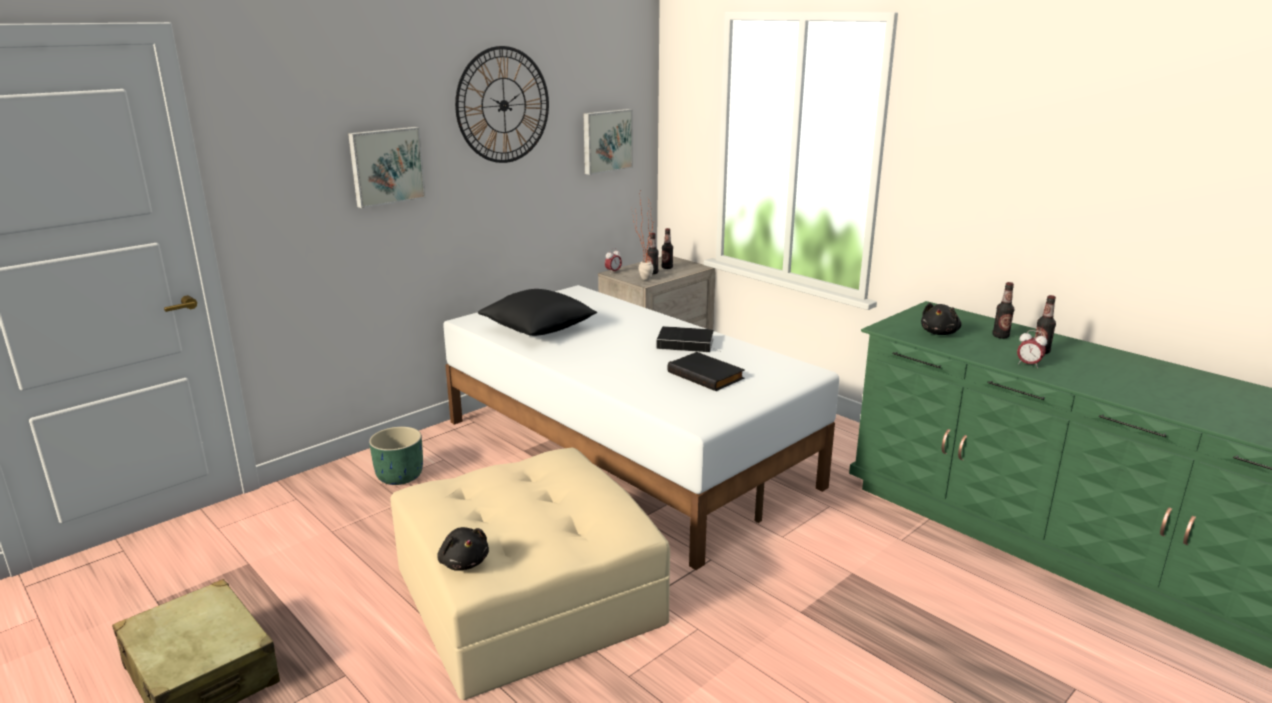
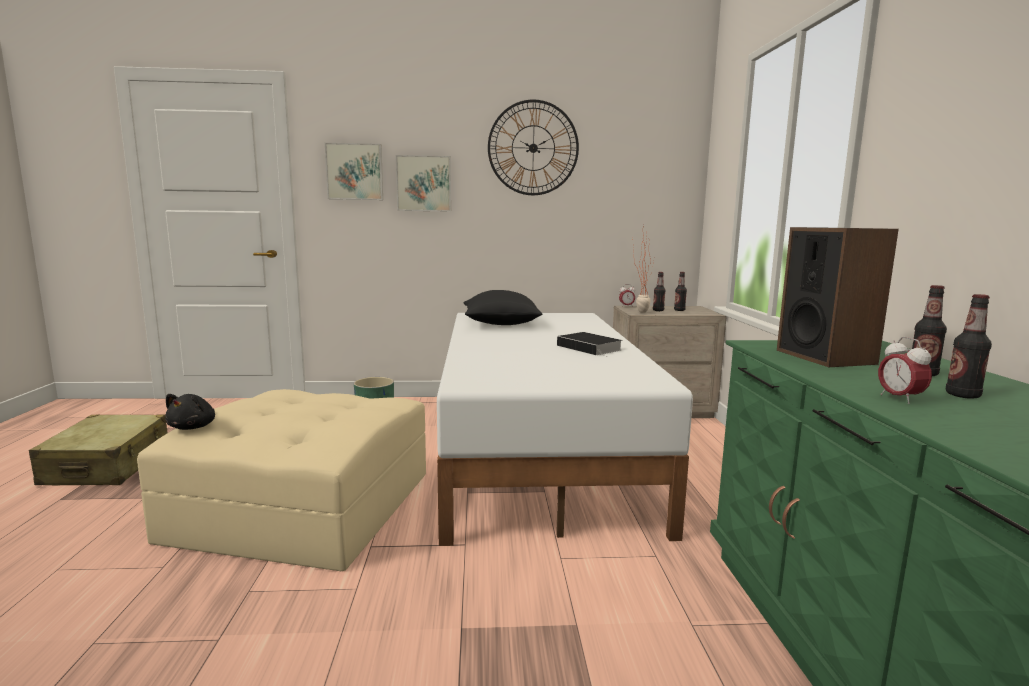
camera: 40 degrees right, 10 degrees down
(606, 141) = (640, 190): picture -> picture (355, 172)
(707, 375) = (554, 364): black book -> none
(939, 333) = (825, 357): black plush toy -> speaker

